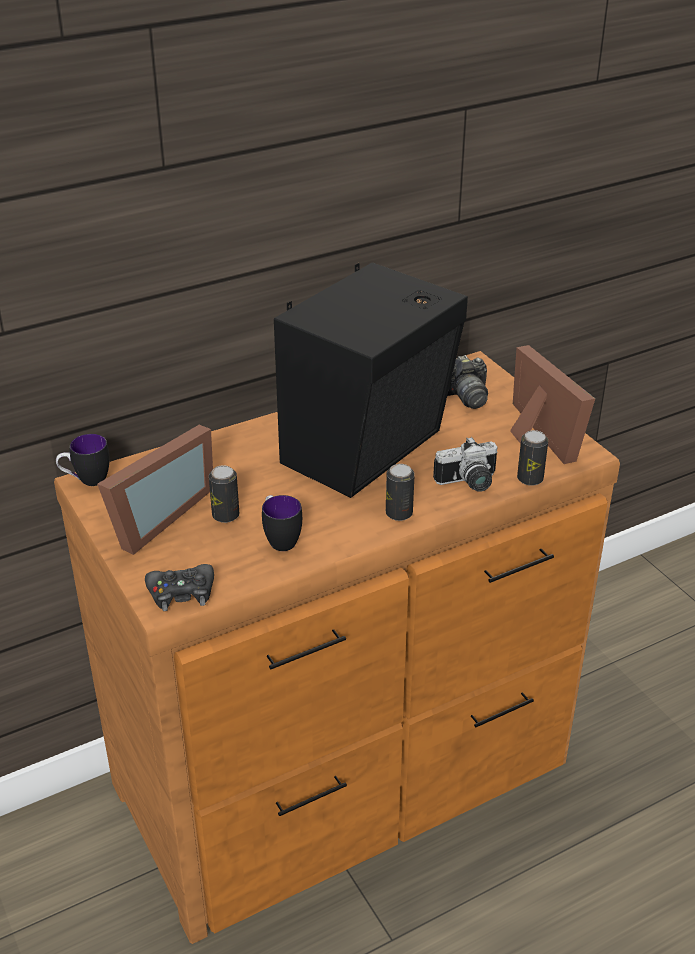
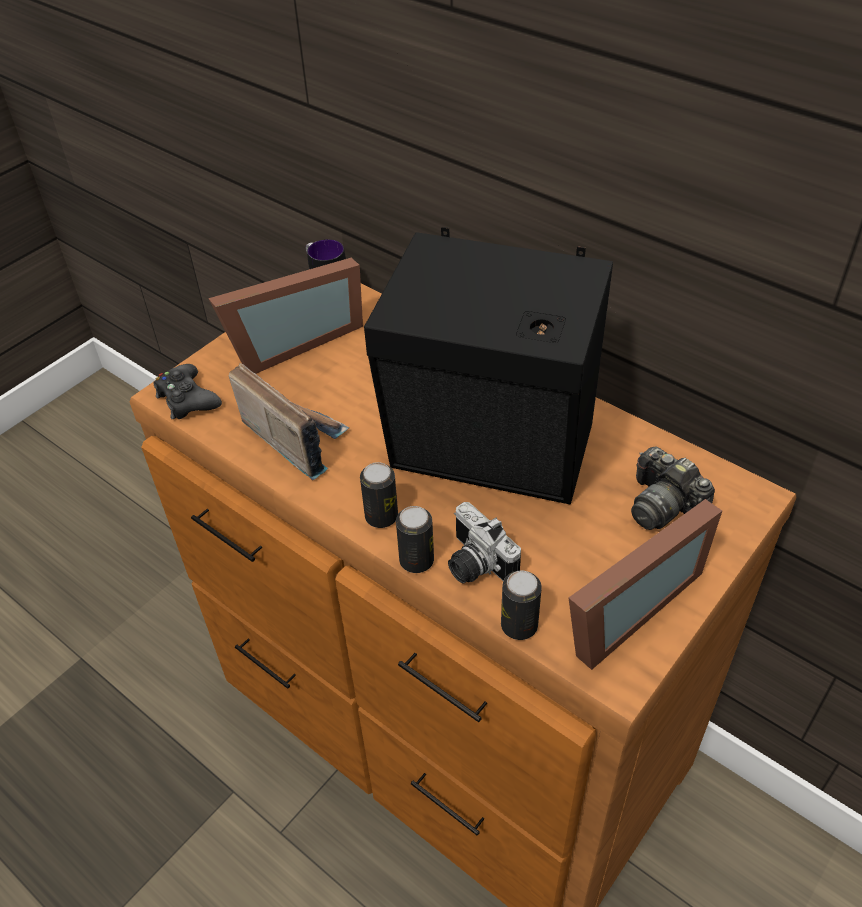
camera: 70 degrees right, 10 degrees up
(154, 517) = (291, 342): picture frame -> picture frame turned 45 degrees counterclockwise
(225, 515) = (315, 386): can -> can (416, 560)
(280, 539) = (294, 436): mug -> radio

